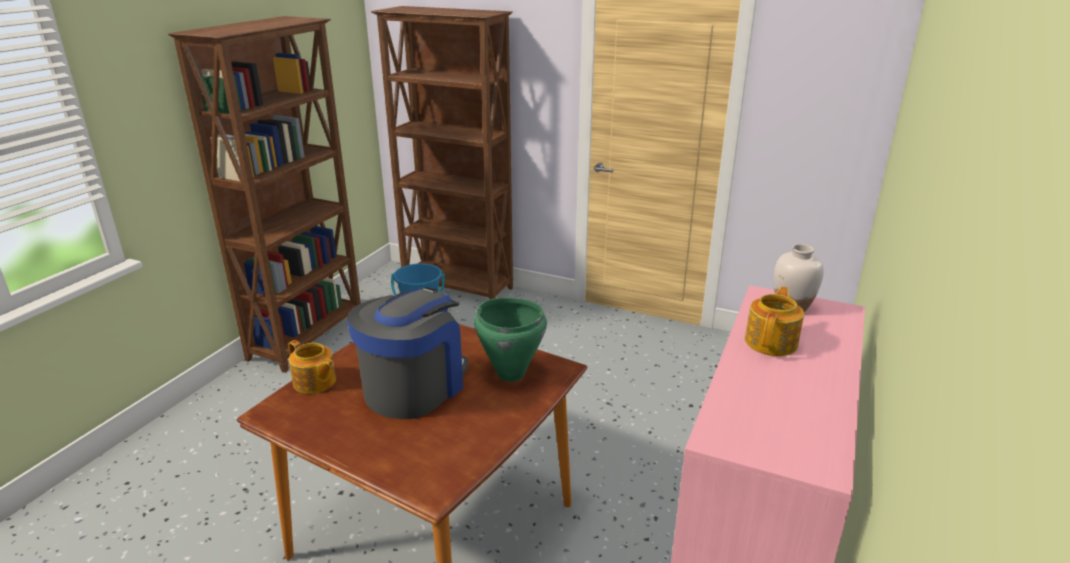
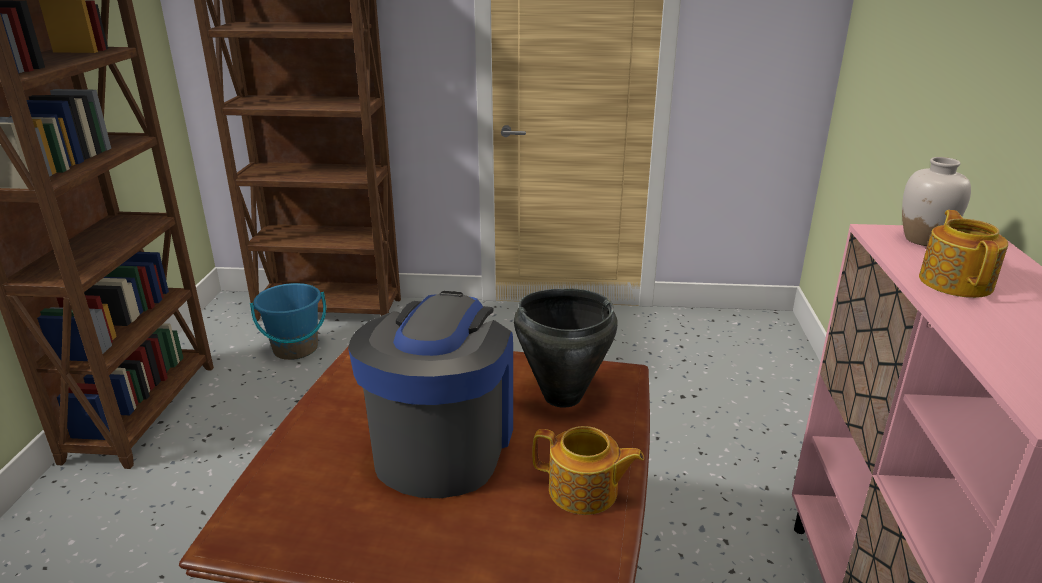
camera: 20 degrees left, 0 degrees up
(315, 382) = (282, 471): teapot -> teapot (584, 491)
(510, 373) = (561, 396): green cooking pot -> black cooking pot

